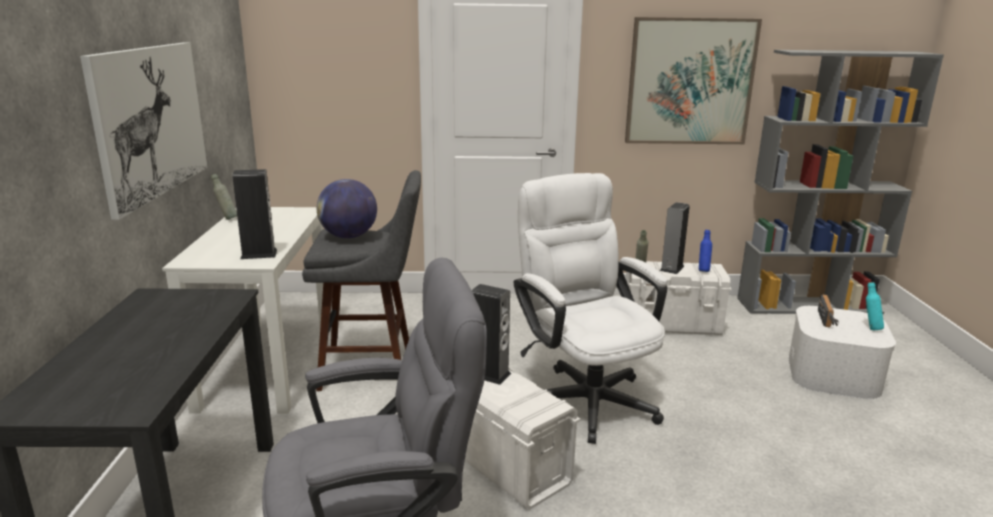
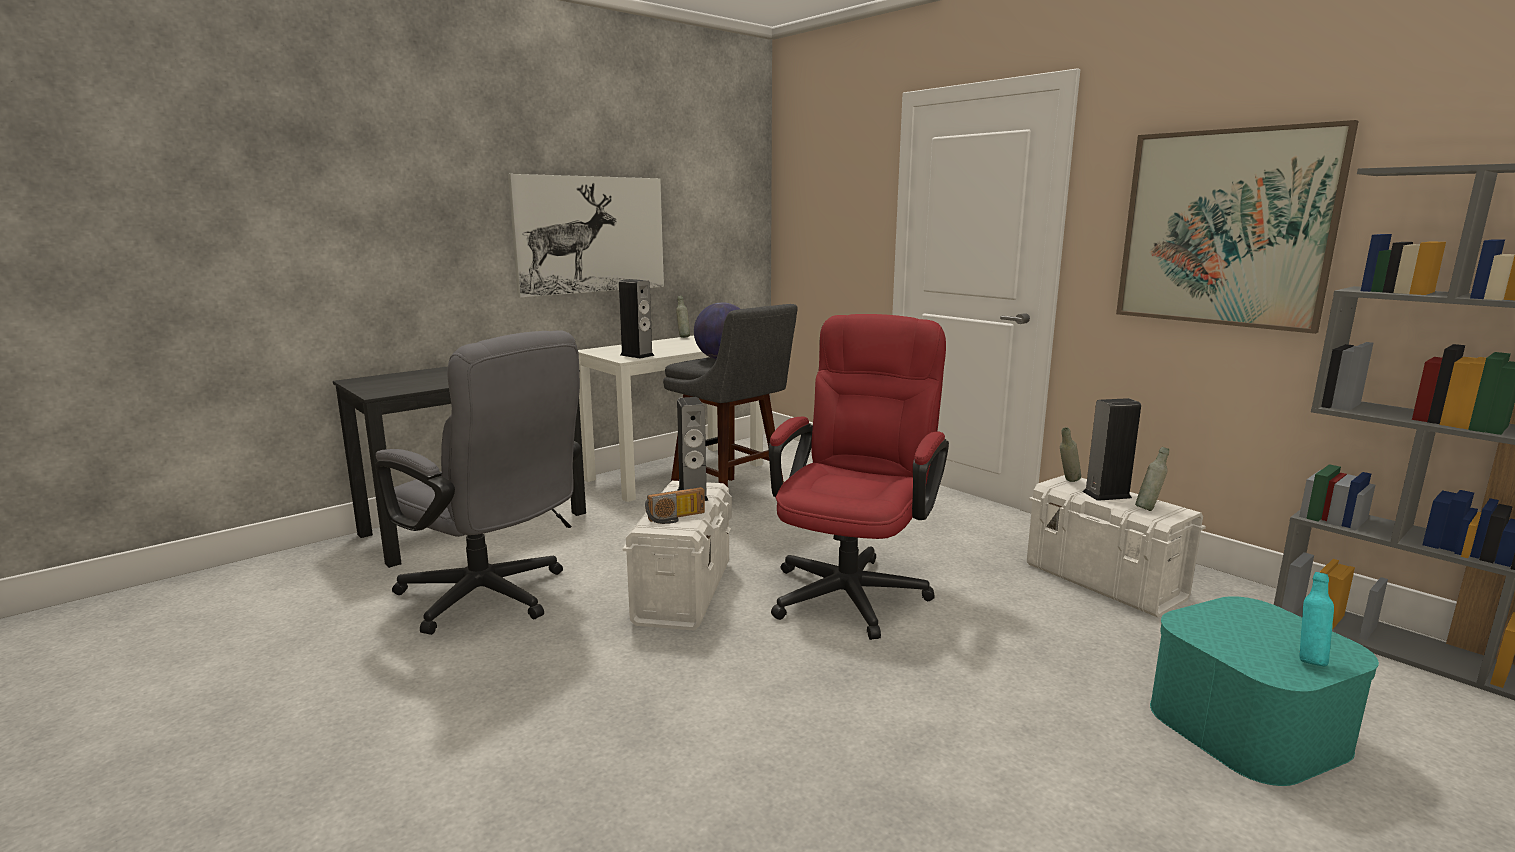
camera: 50 degrees right, 5 degrees down
(585, 395) = (853, 588): white office chair -> red office chair
(703, 270) = (1148, 509): blue bottle -> grey bottle
(828, 320) = (1252, 624): radio -> radio (676, 518)
(833, 374) = (1247, 726): white storage box -> turquoise storage box

